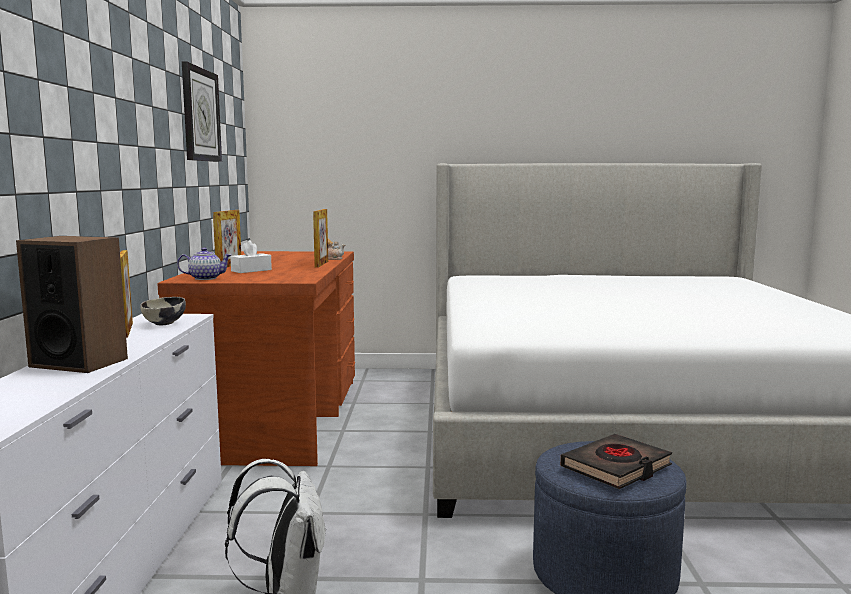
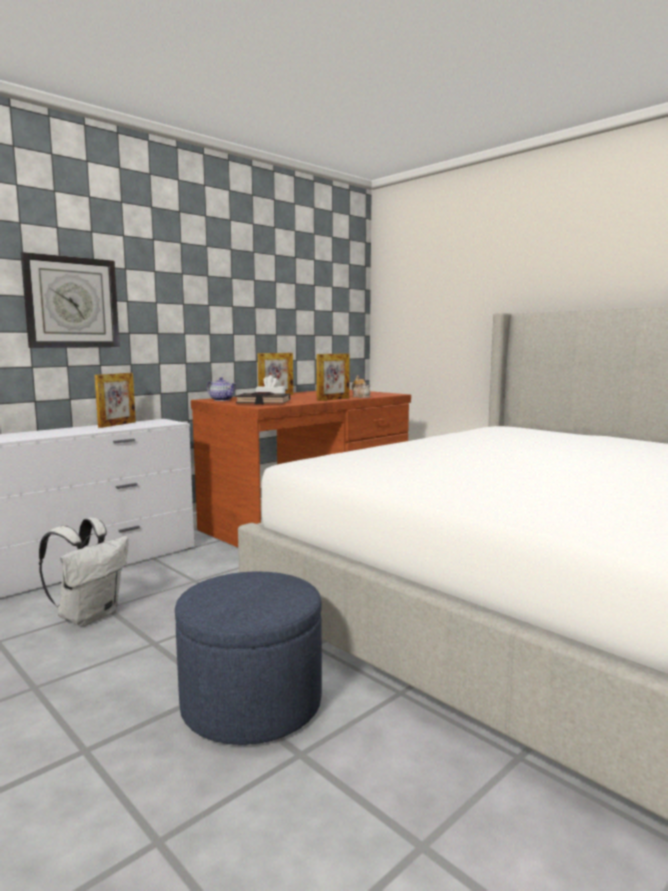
camera: 45 degrees right, 0 degrees up
(79, 362) = (34, 434): speaker -> none
(165, 324) = (145, 424): bowl -> none
(200, 115) = (282, 280): wall clock -> wall clock (72, 302)
(616, 467) = (238, 597): black book -> black book (263, 402)

